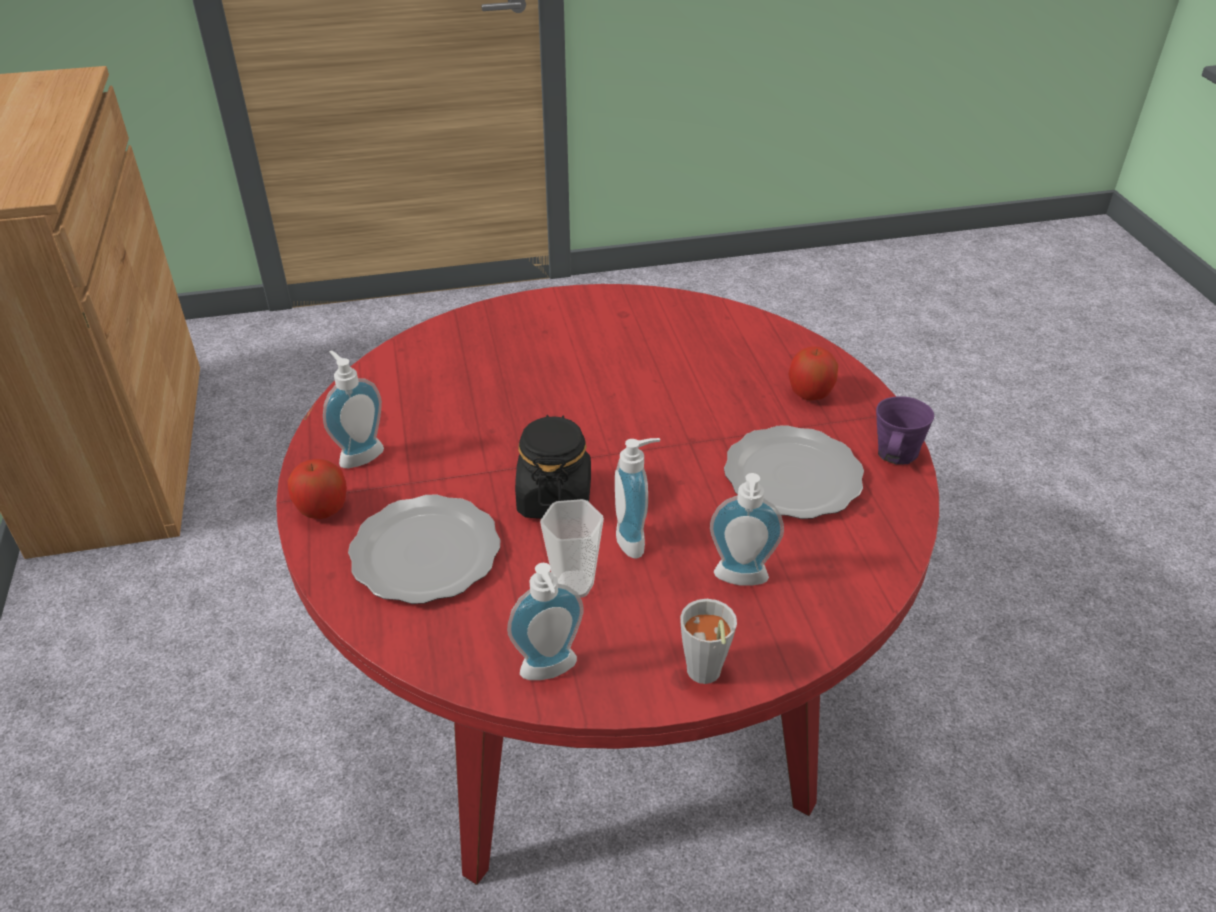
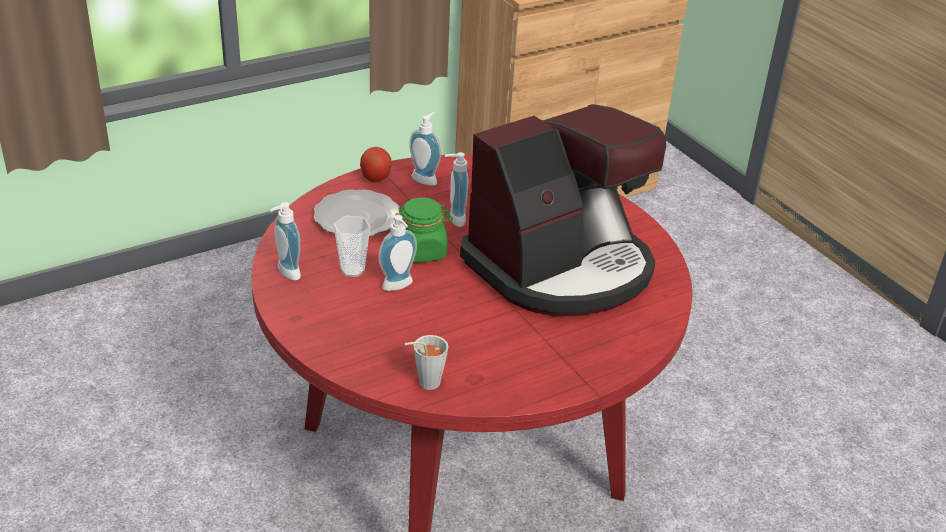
camera: 70 degrees right, 5 degrees down
(554, 498) = (421, 251): black jar -> green jar
(645, 379) = (561, 268): none -> coffee machine
(704, 676) = (299, 326): grey cup -> grey cup (424, 383)
(740, 580) = (380, 331): soap dispenser -> soap dispenser (454, 219)
(793, 478) = (489, 344): plate -> none
(810, 393) = (591, 344): apple -> none
(895, 455) = (540, 391): purple mug -> none

